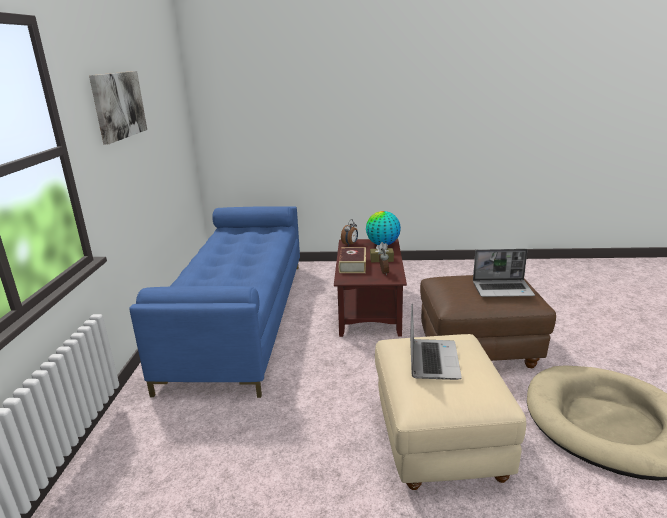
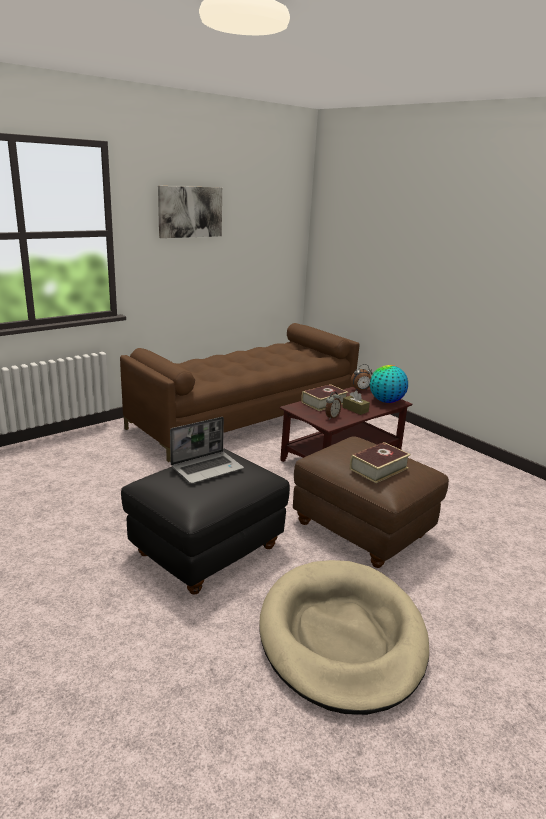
camera: 45 degrees right, 0 degrees up
(240, 317) = (246, 416): blue sofa -> brown sofa
(438, 439) = (207, 547): beige ottoman -> black ottoman
(503, 289) = (378, 468): laptop -> book

